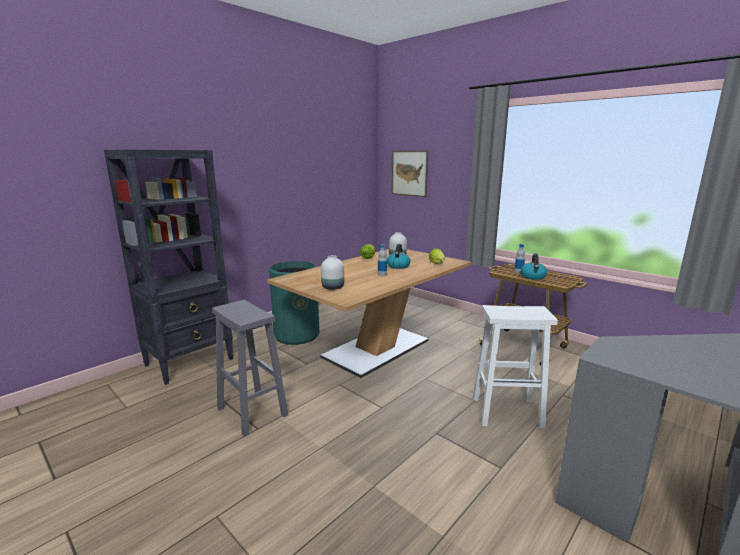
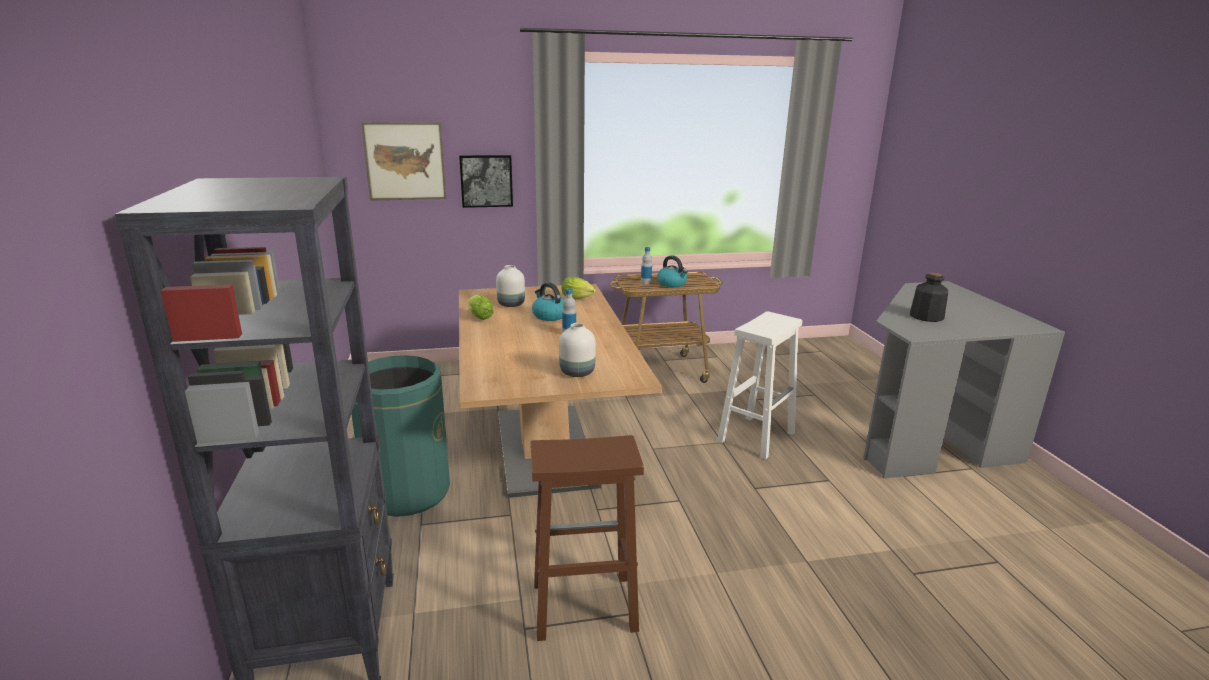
camera: 55 degrees left, 5 degrees up
(251, 411) = (582, 607): grey stool -> brown stool
(448, 187) = (486, 180): none -> picture
(676, 355) = (926, 316): none -> bottle

